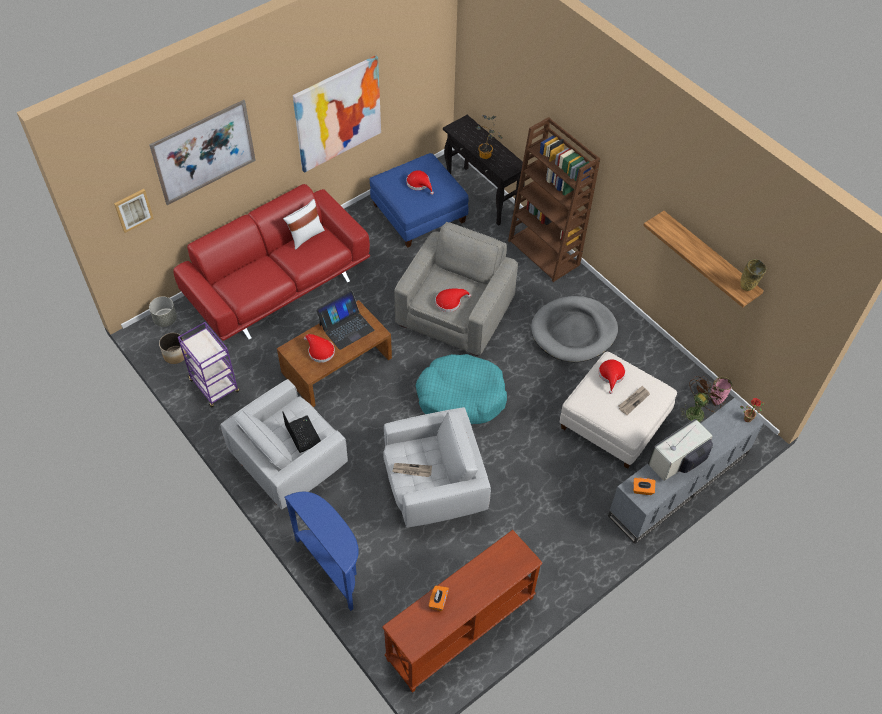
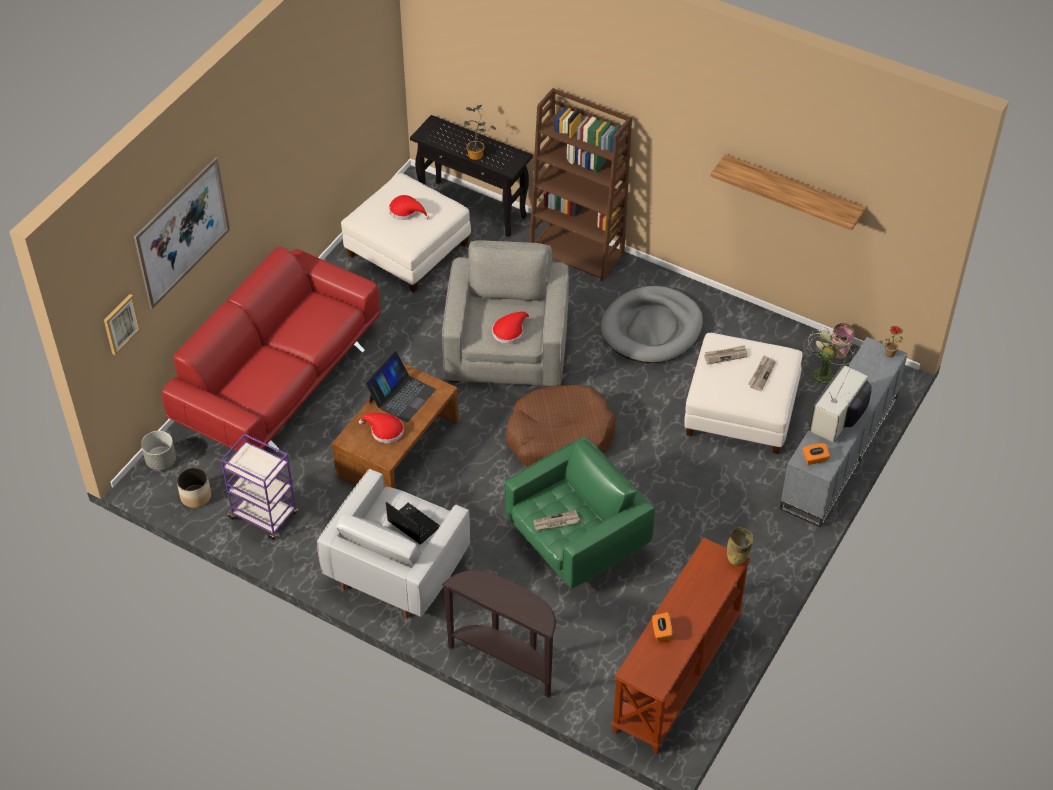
camera: 20 degrees left, 5 degrees down
(305, 236) = (300, 309): white pillow -> none
(332, 567) = (505, 660): blue console table -> brown console table
(338, 113) = (301, 150): picture -> none
(419, 213) = (408, 250): blue ottoman -> white ottoman
(434, 486) = (576, 541): white armchair -> green armchair
(461, 397) = (559, 437): turquoise dog bed -> brown dog bed
(611, 375) = (725, 355): red hat -> newspaper
(697, 411) = (824, 372): brown fan -> green fan
(747, 288) = (848, 209): beige vase -> beige vase (737, 561)

